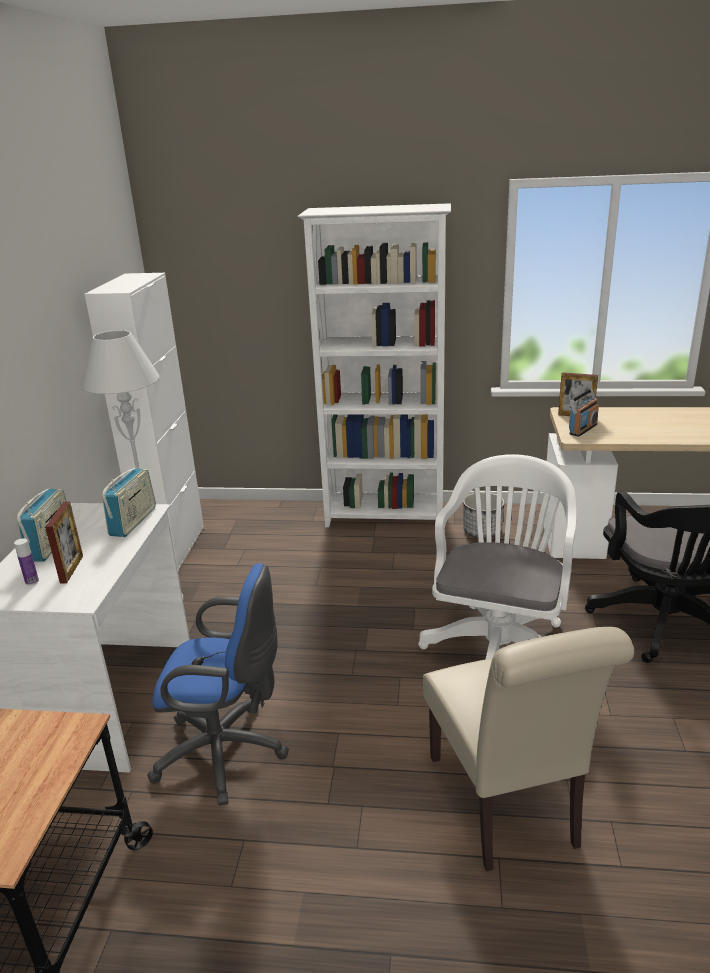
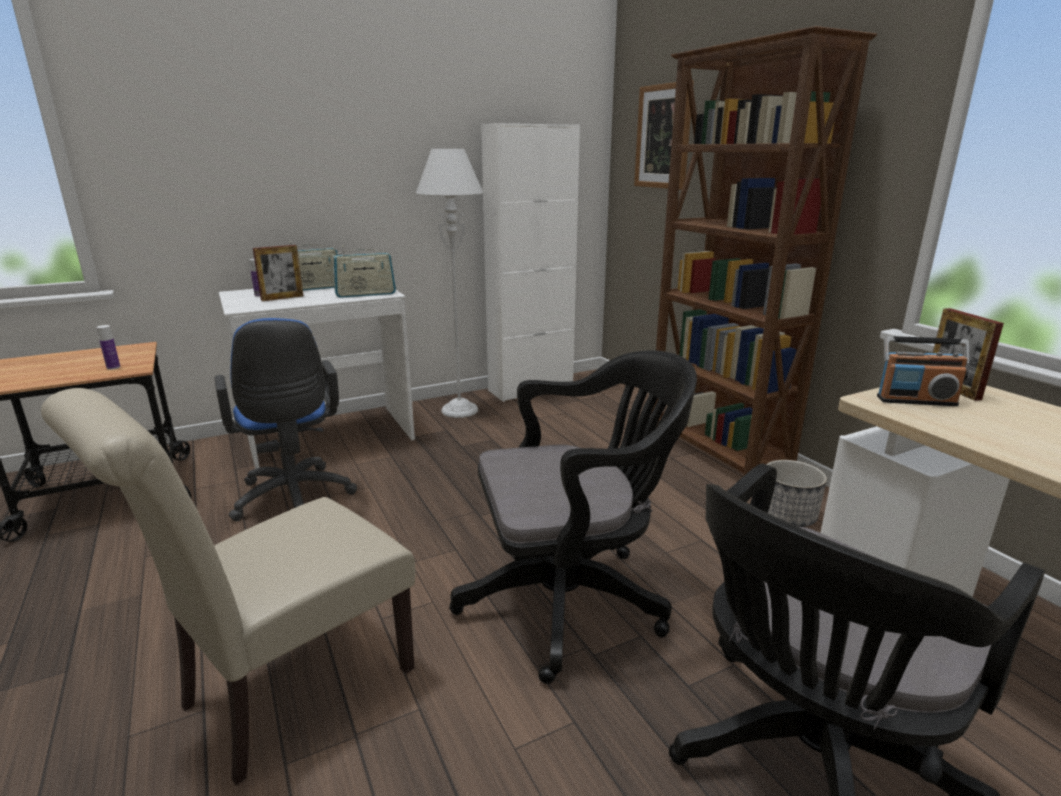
camera: 55 degrees right, 5 degrees down
(50, 745) = (113, 367): none -> bottle
(231, 270) = (663, 137): none -> picture
(386, 517) = (716, 452): white bookcase -> brown bookcase
(500, 645) = (572, 600): white office chair -> black office chair

